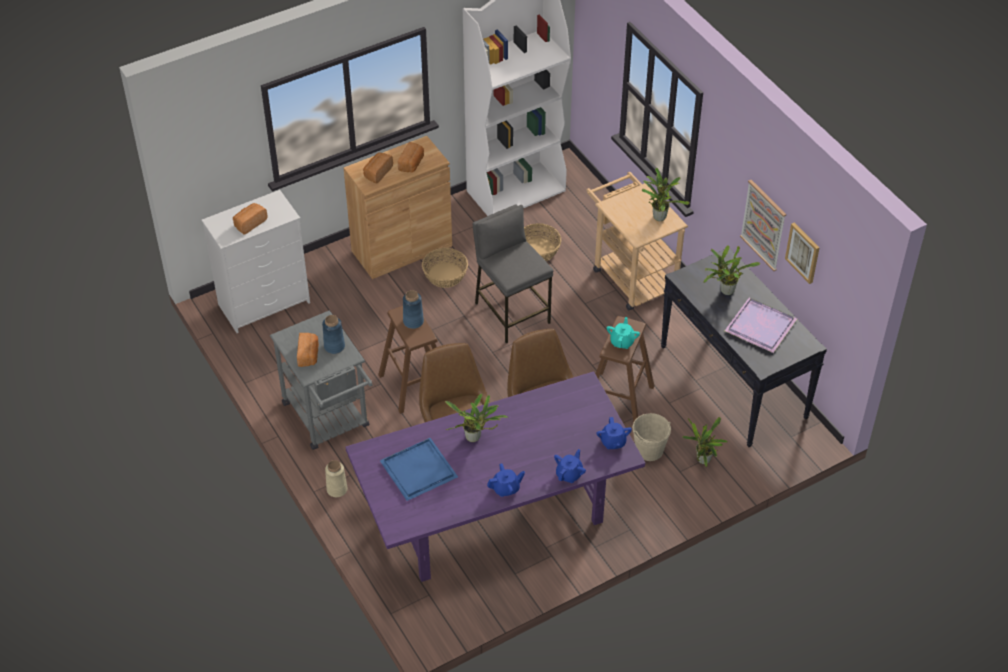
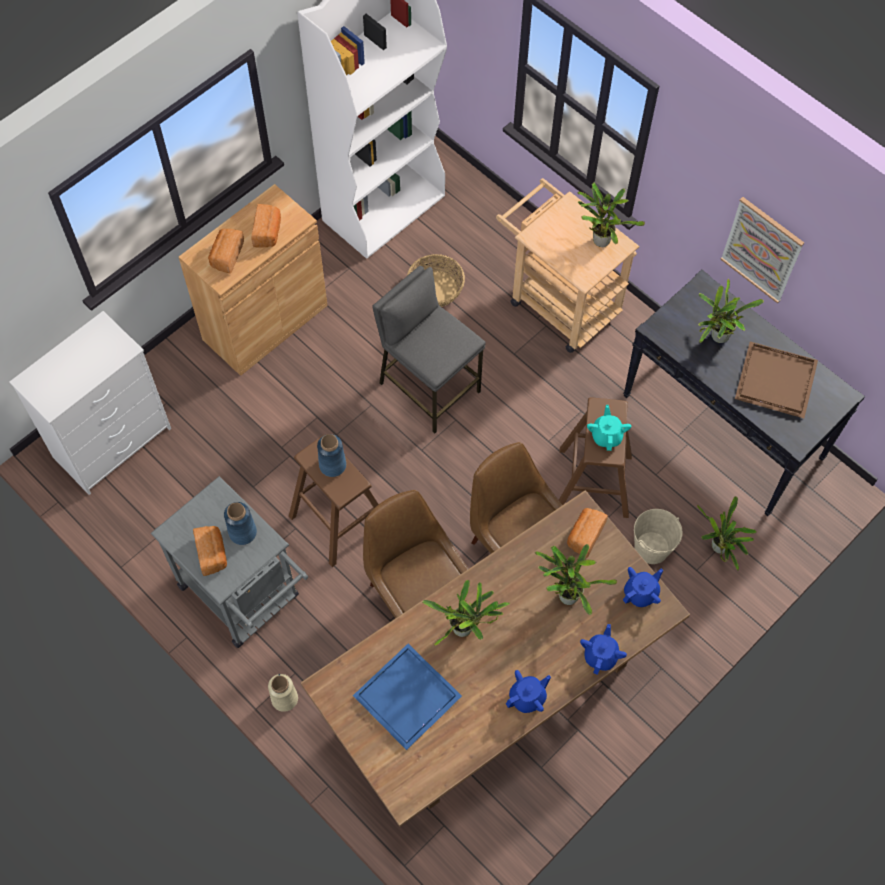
camera: 15 degrees left, 15 degrees up
(249, 223) = (77, 374): bread -> bread (585, 535)
(445, 275) = (331, 350): basket -> none
(494, 515) = (491, 689): purple dining table -> brown dining table
(557, 432) = (566, 594): none -> potted plant
(613, 442) = (641, 593): blue teapot -> blue teapot turned 105 degrees counterclockwise
(759, 326) = (774, 381): purple tray -> brown tray
(803, 252) = (831, 288): picture -> none

